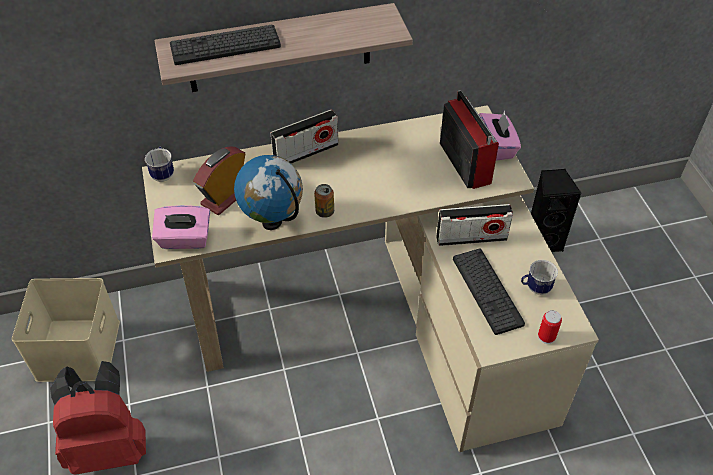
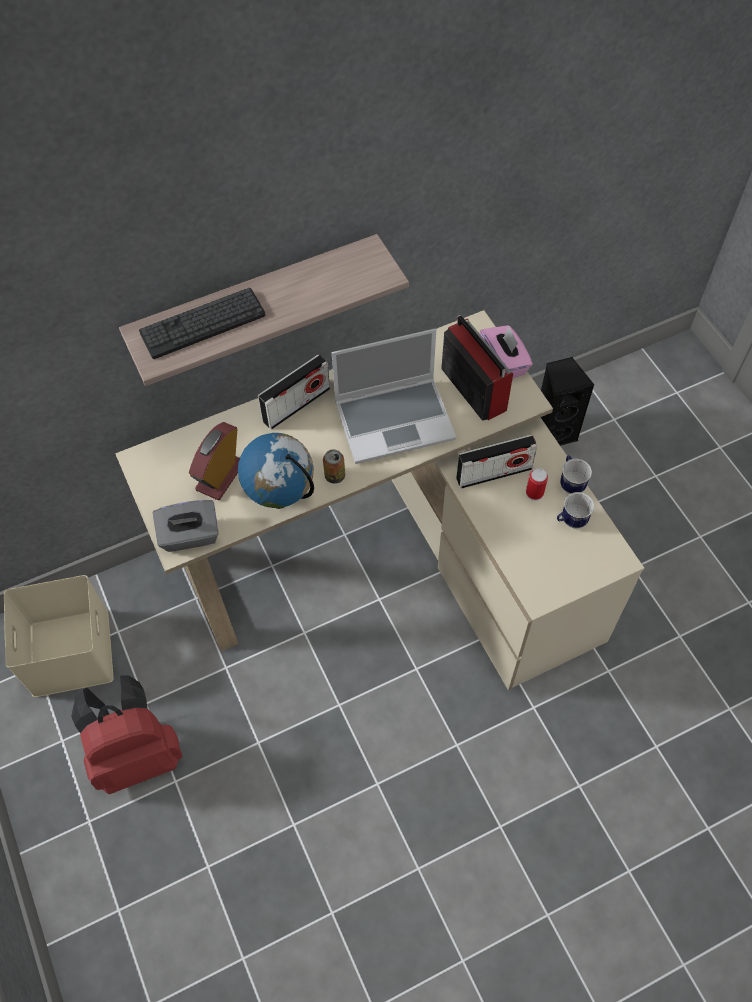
camera: 10 degrees left, 10 degrees up
(163, 173) = (142, 458): mug -> mug (570, 482)
(185, 239) = (190, 536): pink tissue box -> grey tissue box
(389, 176) = (395, 419): none -> laptop
(487, 291) = (522, 533): keyboard -> none
(546, 336) = (591, 574): can -> can (534, 493)

